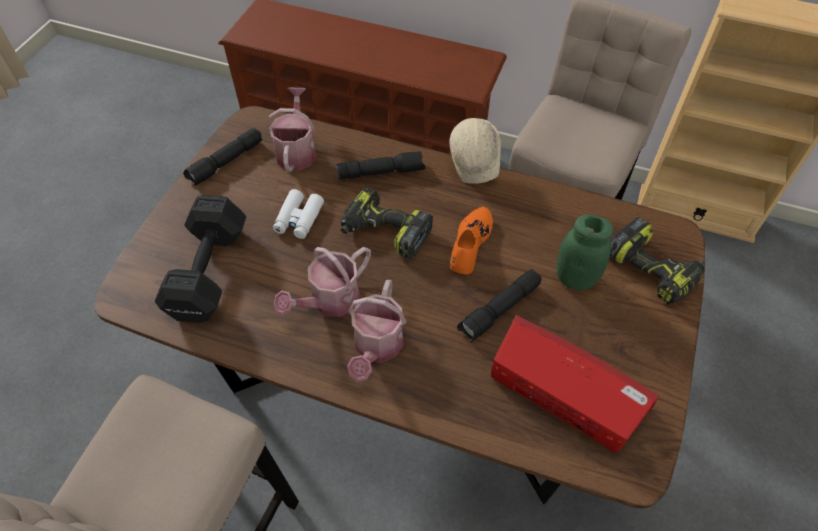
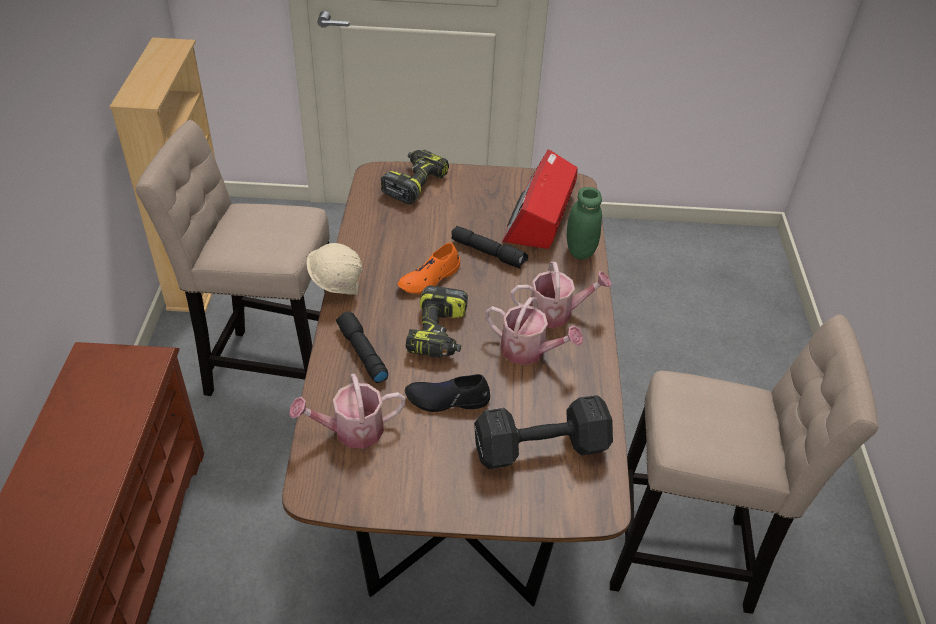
camera: 110 degrees left, 10 degrees down
(226, 163) = (391, 490): black flashlight -> none
(299, 219) = (447, 399): white binoculars -> black shoe
(470, 243) = (429, 278): orange shoe -> orange shoe turned 45 degrees counterclockwise
(575, 278) = (440, 219): green jar -> green jar (580, 251)

